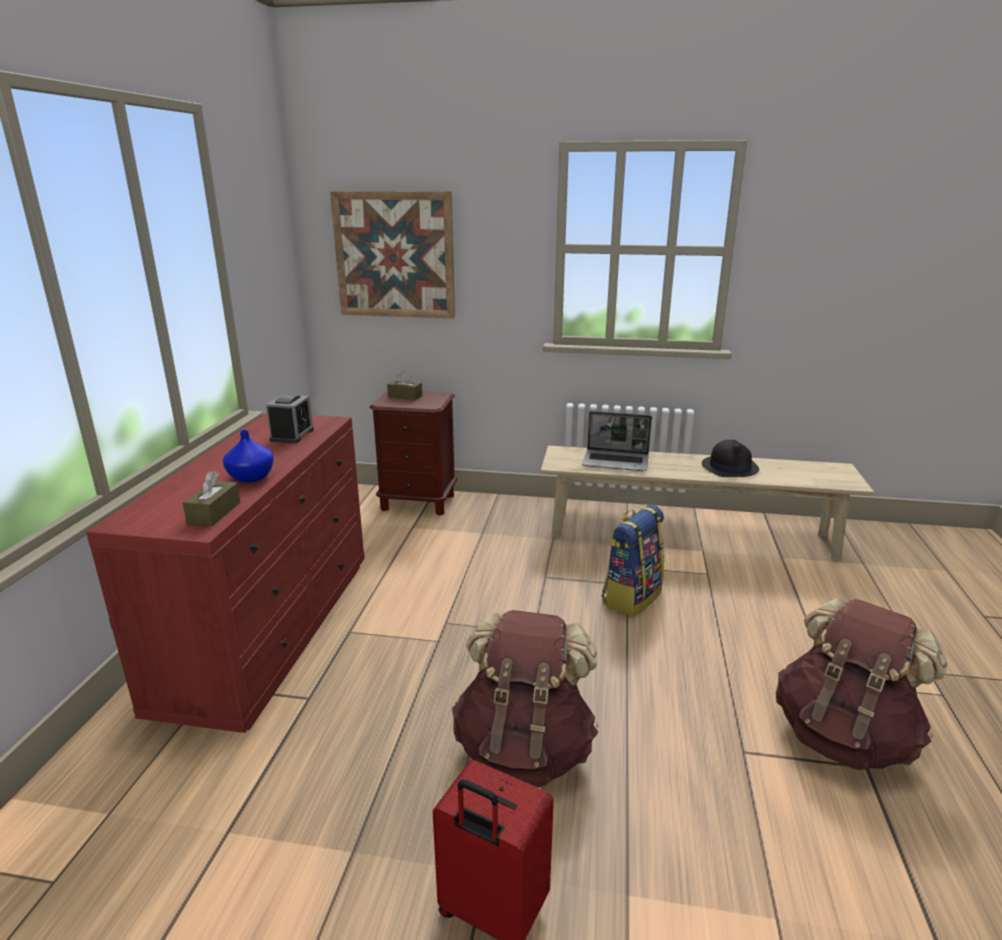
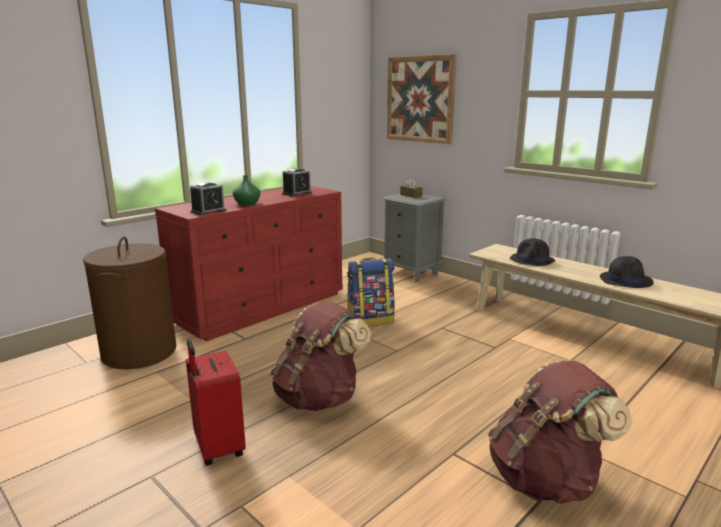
camera: 35 degrees right, 5 degrees down
(146, 808) = (139, 352): none -> brown laundry basket
(214, 513) = (208, 211): brown tissue box -> alarm clock
(250, 478) = (246, 204): blue vase -> green vase
(418, 502) = (410, 272): brown nightstand -> grey nightstand
(616, 462) = (532, 260): laptop -> black hat
(631, 597) = (489, 354): backpack -> backpack (370, 320)

